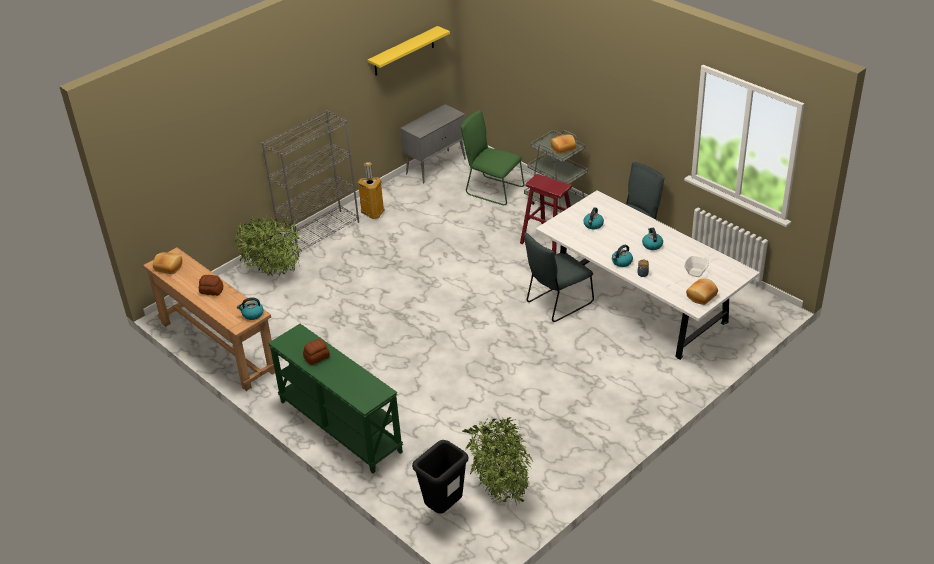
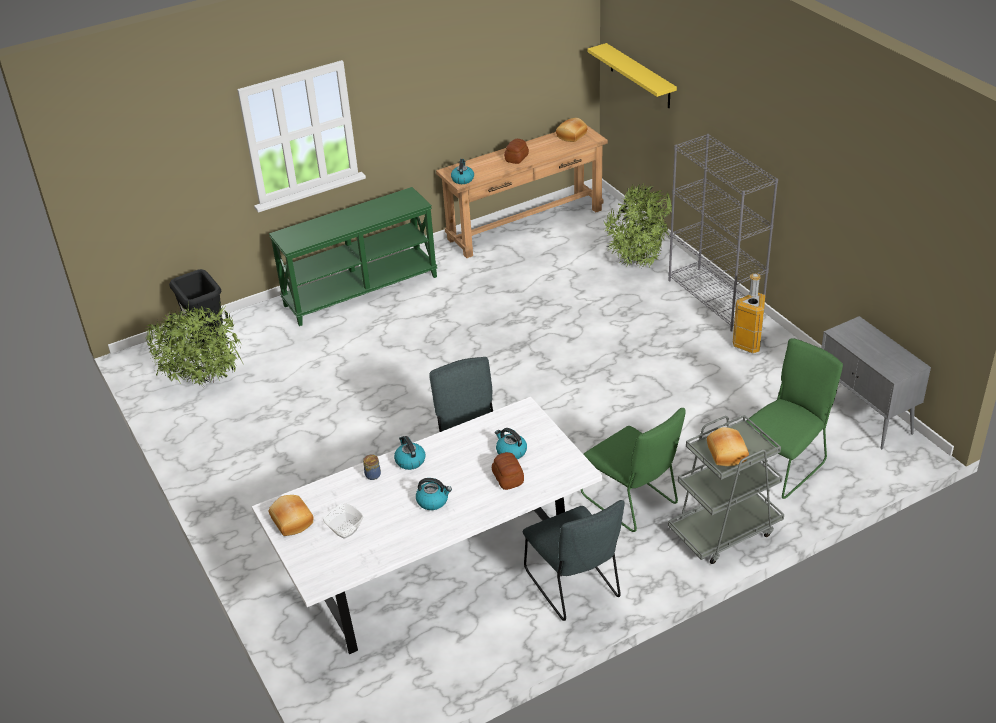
camera: 105 degrees right, 0 degrees up
(317, 357) = (370, 212): bread -> bread (507, 478)
(404, 51) = (899, 223): yellow shelf -> yellow shelf (640, 76)
(548, 239) = (632, 502): red stool -> green chair

